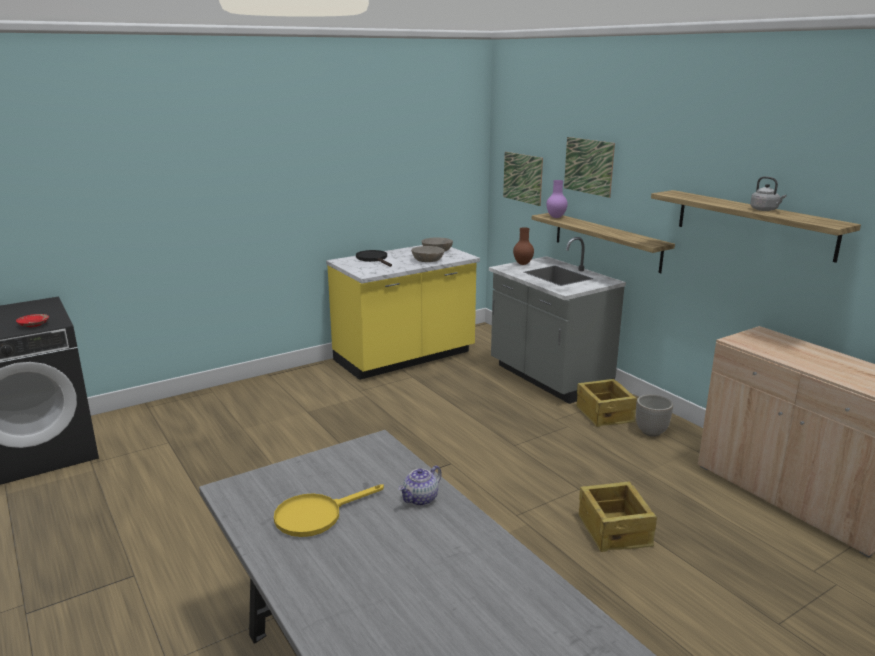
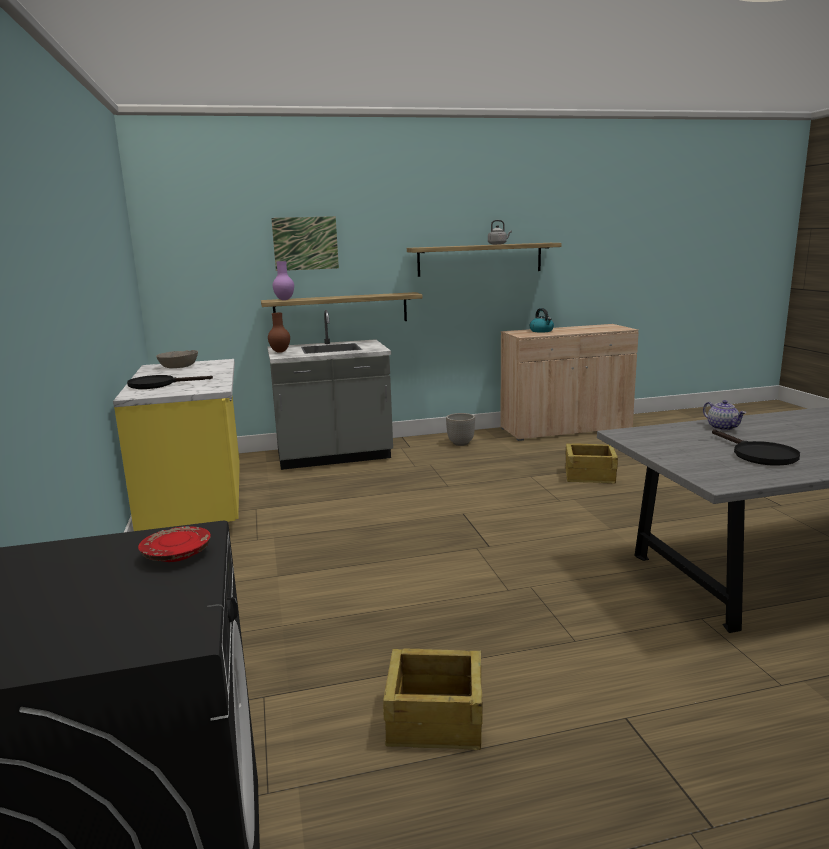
camera: 70 degrees left, 5 degrees down
(316, 515) = (758, 455): yellow frying pan -> black frying pan
(427, 260) = (208, 370): grey bowl -> none
(522, 178) = (206, 272): picture -> none
(604, 414) = (420, 450): crate -> crate (434, 718)
(789, 347) = (542, 331): none -> kettle

